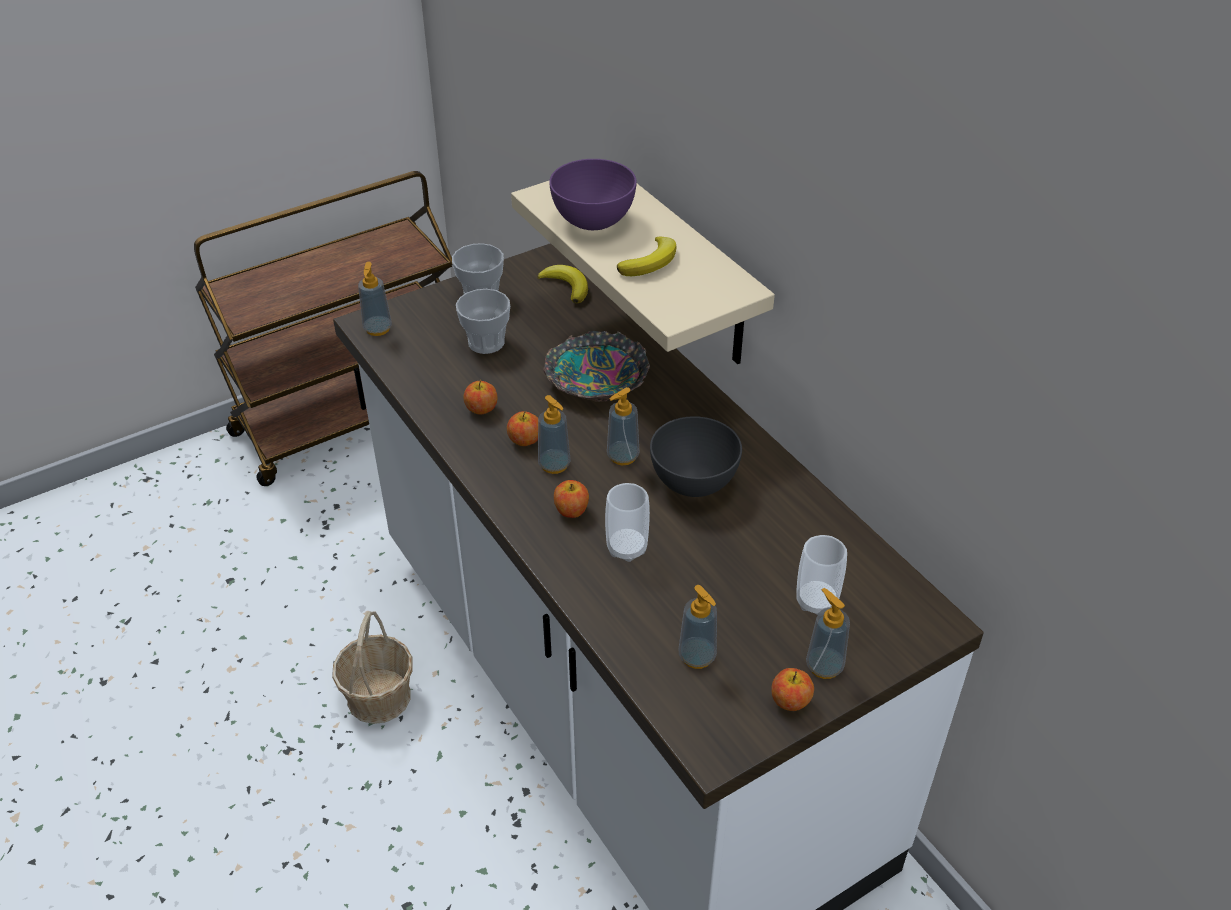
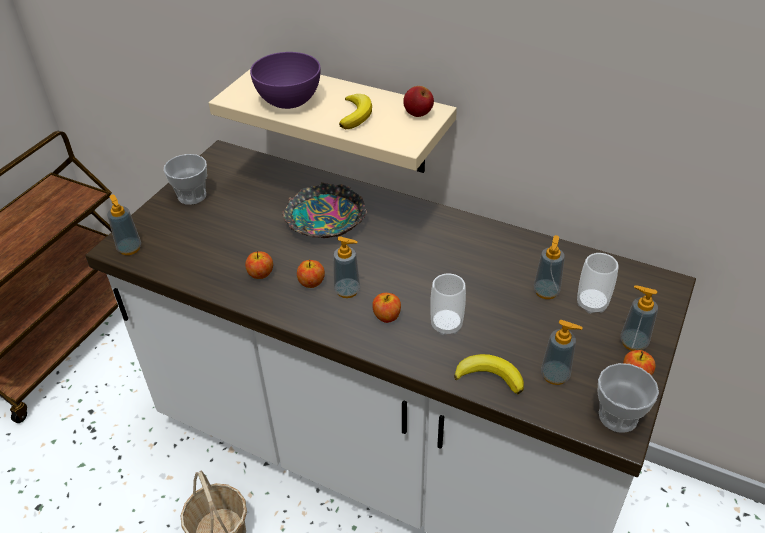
camera: 30 degrees left, 0 degrees up
(486, 342) = (224, 227): cup -> cup (618, 416)
(566, 286) = (250, 168): banana -> banana (489, 376)
(622, 456) = (389, 265): soap dispenser -> soap dispenser (546, 291)
(694, 482) = (450, 262): grey bowl -> none
(720, 286) = (418, 114): none -> apple

